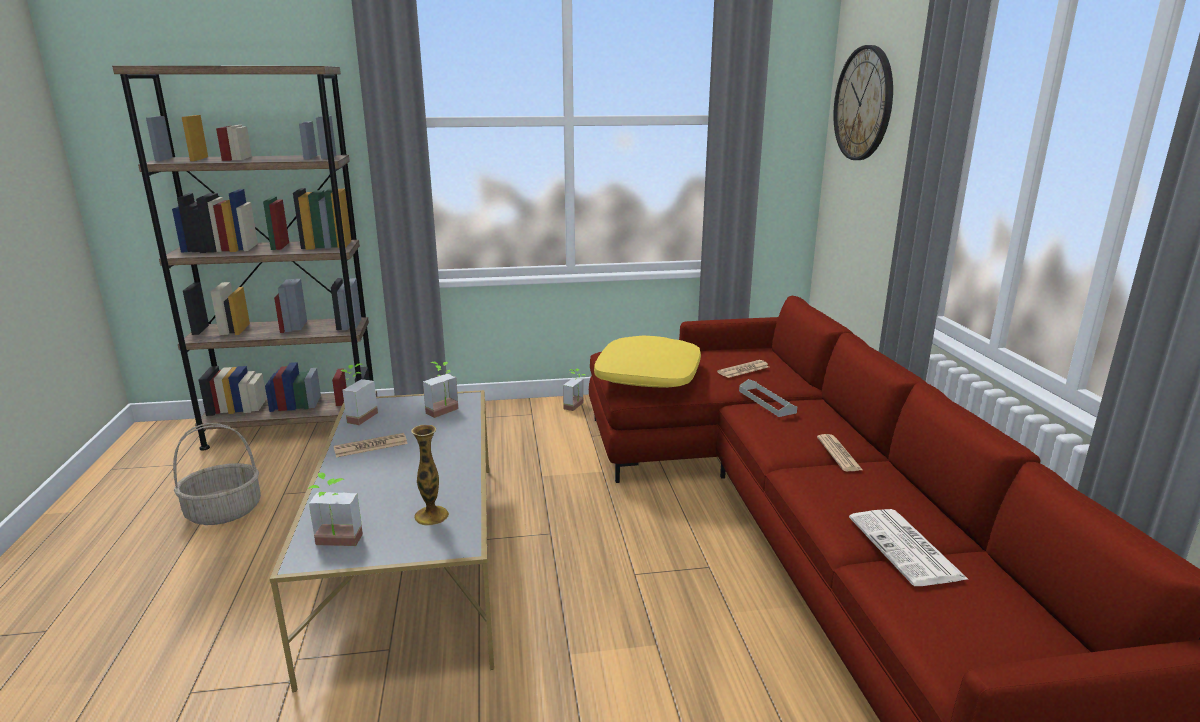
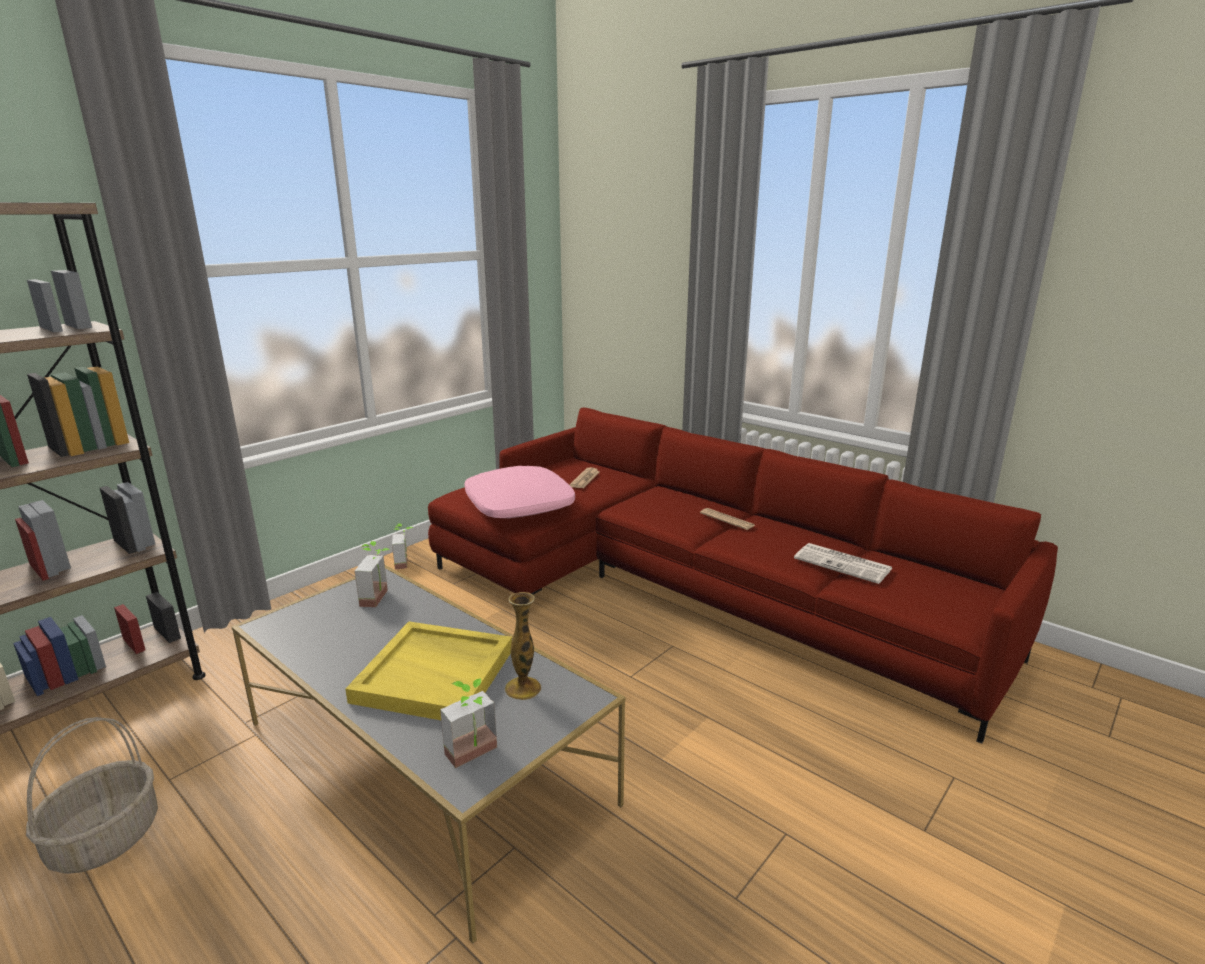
camera: 40 degrees left, 0 degrees up
(357, 417) = (283, 638): potted plant -> none
(371, 446) = (352, 658): newspaper -> none
(397, 479) = (436, 674): none -> yellow tray
(649, 376) = (520, 505): yellow pillow -> pink pillow
(766, 401) = (633, 498): grey tray -> none
(864, 104) = (609, 236): wall clock -> none

